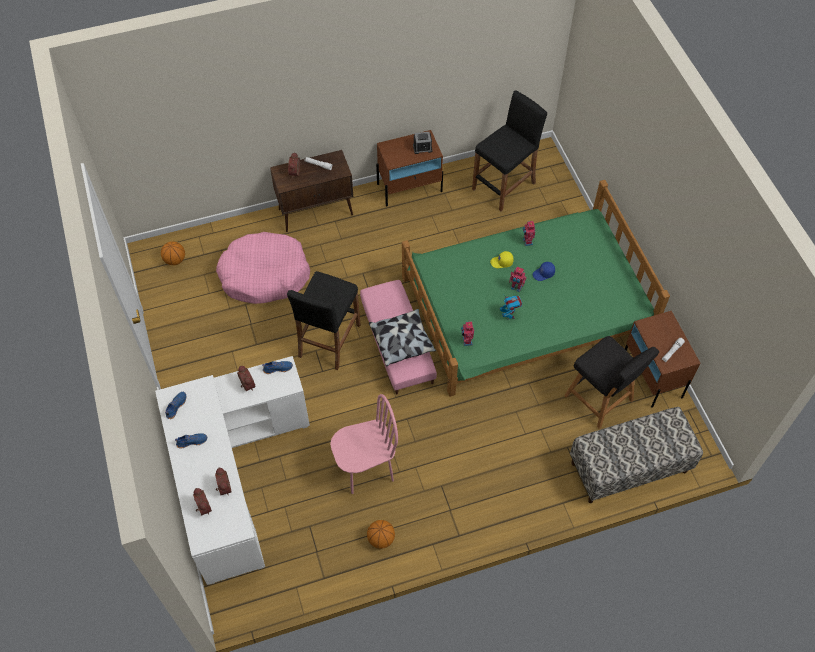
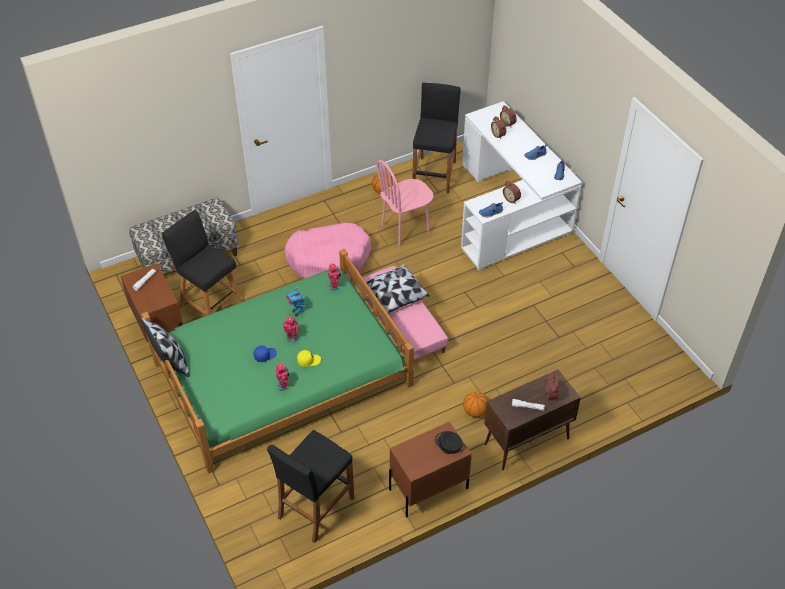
camera: 170 degrees right, 10 degrees down
(175, 260) = (650, 368): basketball -> basketball (475, 412)
(264, 275) = (552, 366): pink dog bed -> pink dog bed (329, 258)
(329, 340) = (467, 316): black stool -> black stool (434, 175)
(393, 152) = (448, 443): none -> black cap
(422, 148) = (415, 454): alarm clock -> none
(635, 282) = (170, 362): none -> pillow

